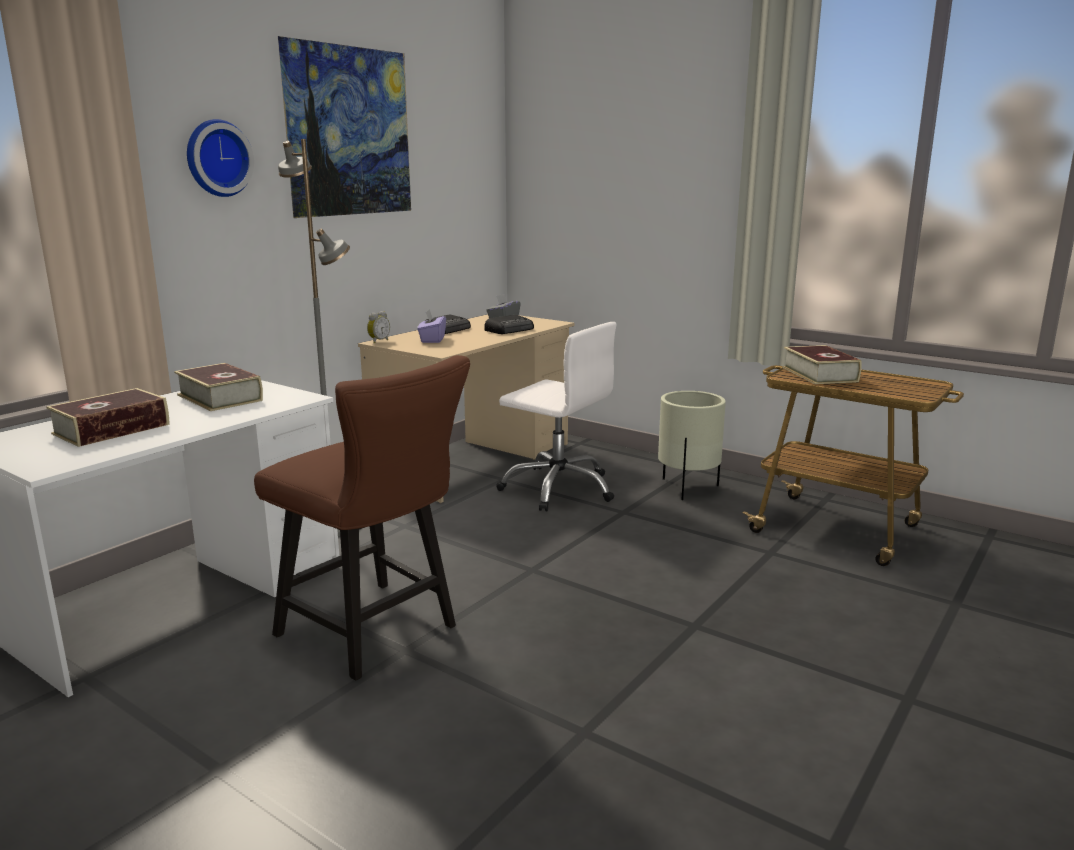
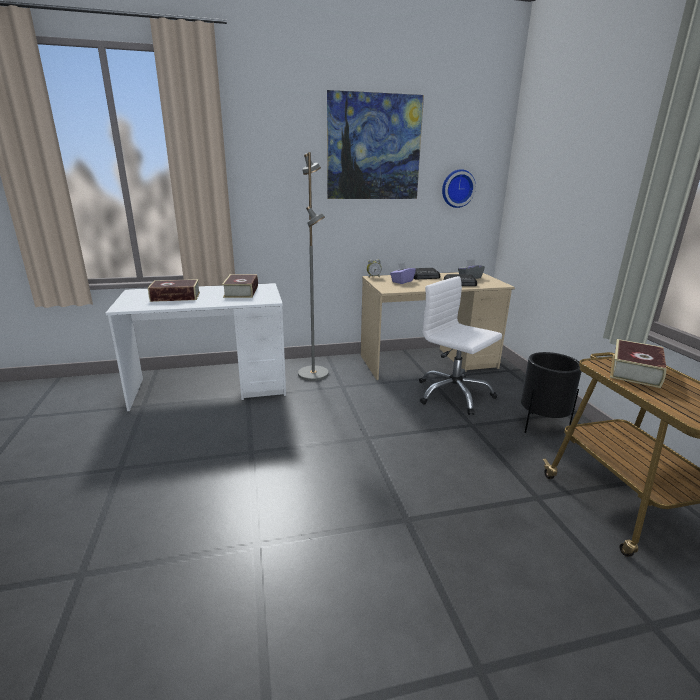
camera: 40 degrees right, 5 degrees up
(217, 158) = (280, 163): wall clock -> wall clock (457, 188)
(376, 634) = (251, 437): brown chair -> none
(558, 488) = (453, 394): white office chair -> white office chair turned 150 degrees clockwise
(688, 488) = (542, 426): beige planter -> black planter

